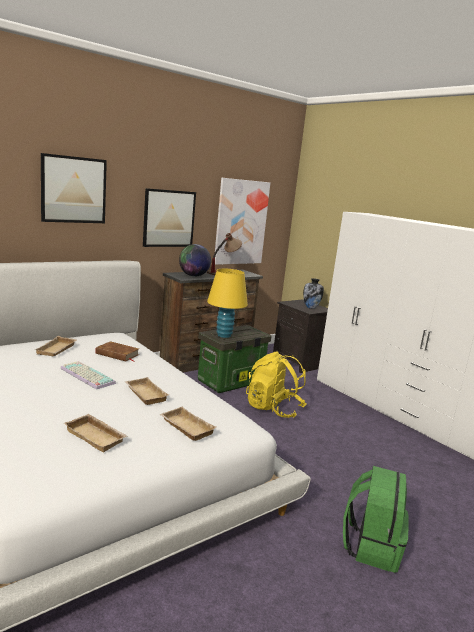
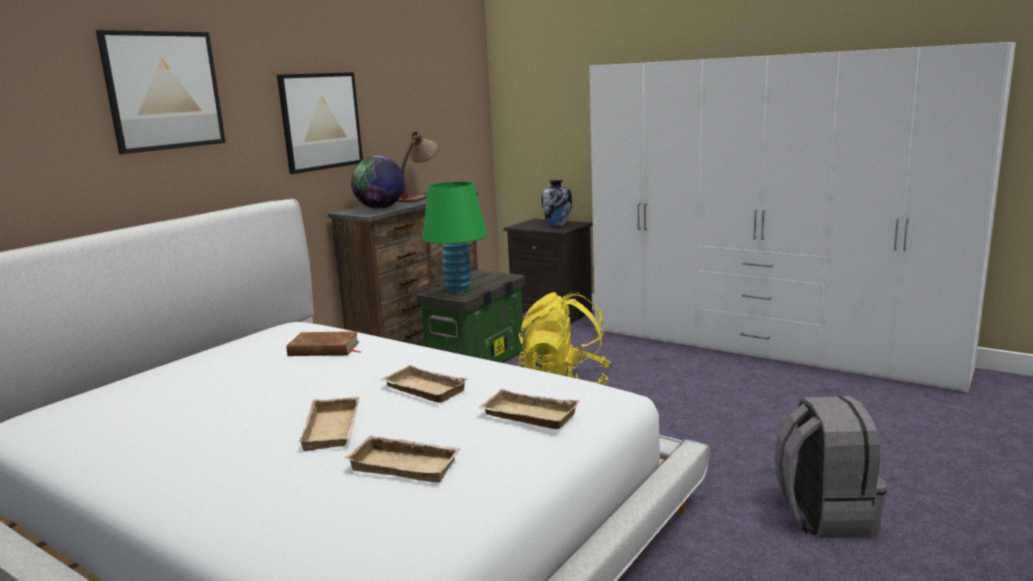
camera: 15 degrees left, 0 degrees up
(57, 350) = (218, 366): beige tray -> beige tray (334, 430)
(85, 376) = (303, 389): keyboard -> none
(224, 335) = (458, 289): yellow table lamp -> green table lamp
(241, 222) = (424, 113): picture -> none
(371, 547) = (824, 515): green backpack -> grey backpack

